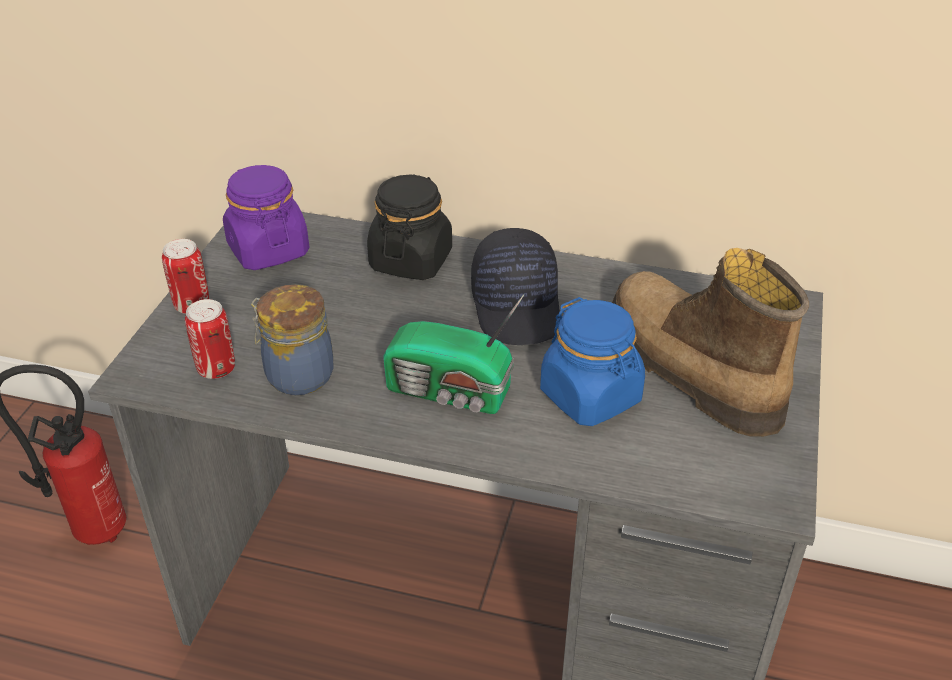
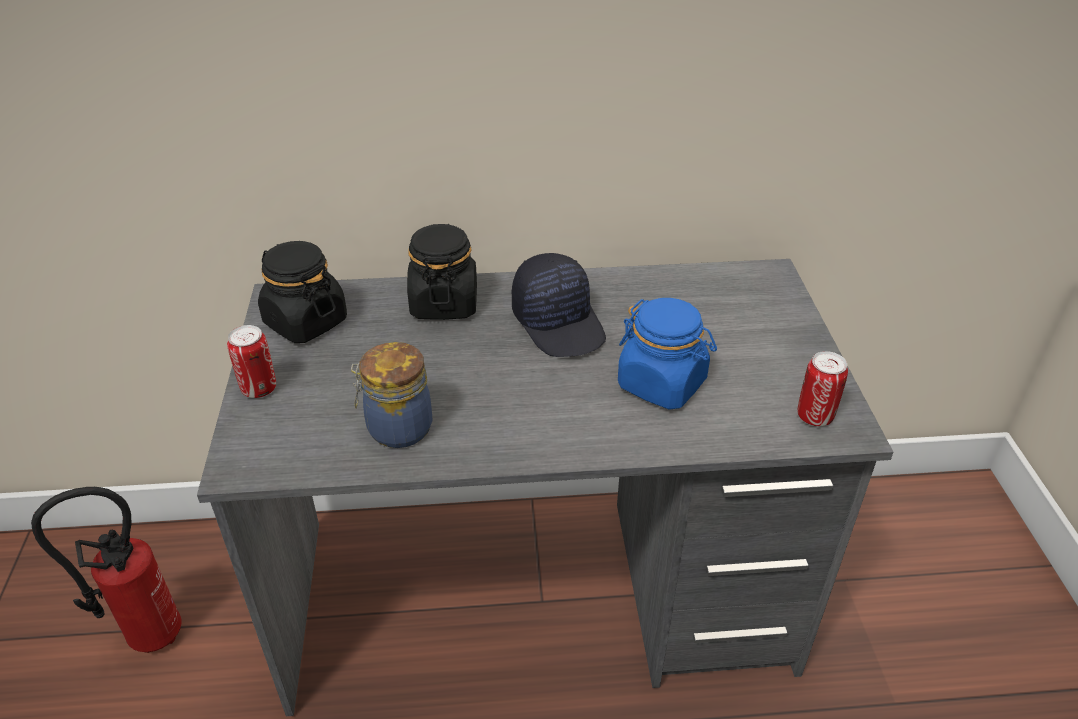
camera: 20 degrees left, 0 degrees up
(216, 369) = (316, 442): can -> can (814, 416)
(268, 250) = (305, 322): purple jar -> black jar
(451, 392) = (544, 409): radio -> none
(688, 368) = (725, 342): boot -> none

